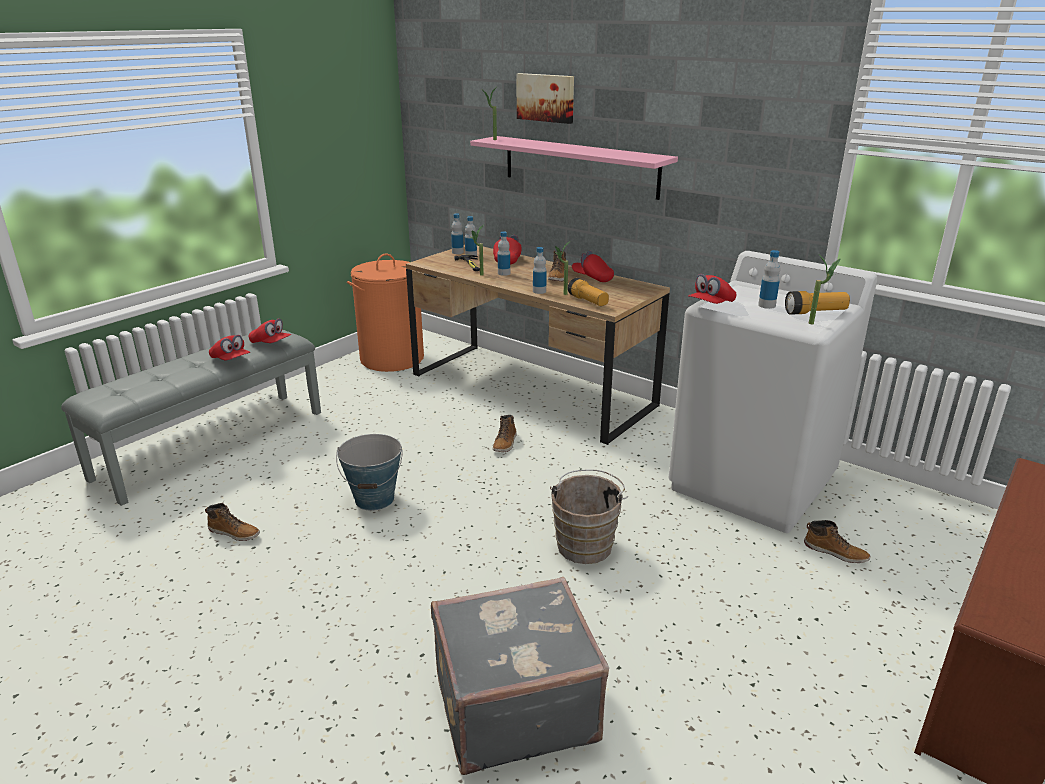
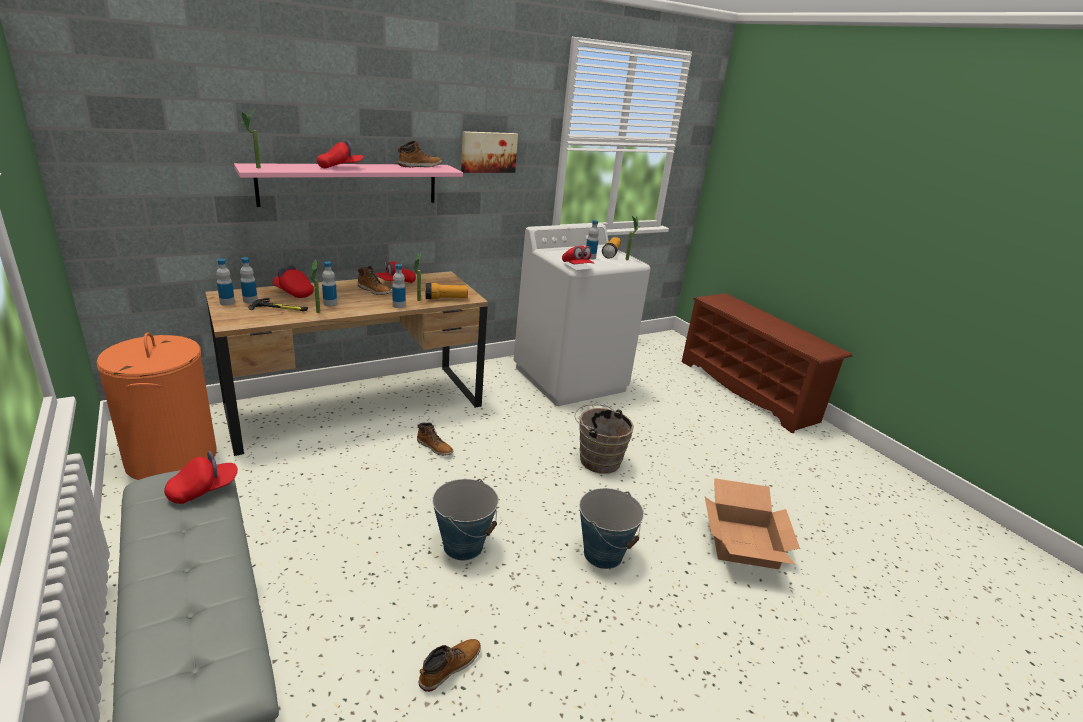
camera: 70 degrees left, 0 degrees up
(231, 360) = (216, 532): red cap -> red cap (340, 167)
(414, 584) = (603, 554): none -> bucket
(513, 706) = (744, 543): grey suitcase -> cardboard box
(546, 97) = (302, 118): picture -> picture (488, 152)
(835, 552) = (650, 386): boot -> boot (419, 166)

